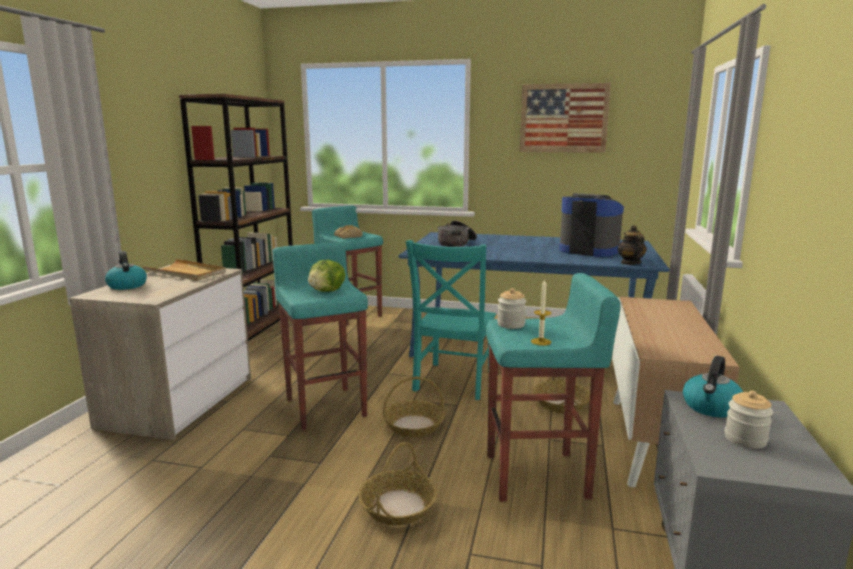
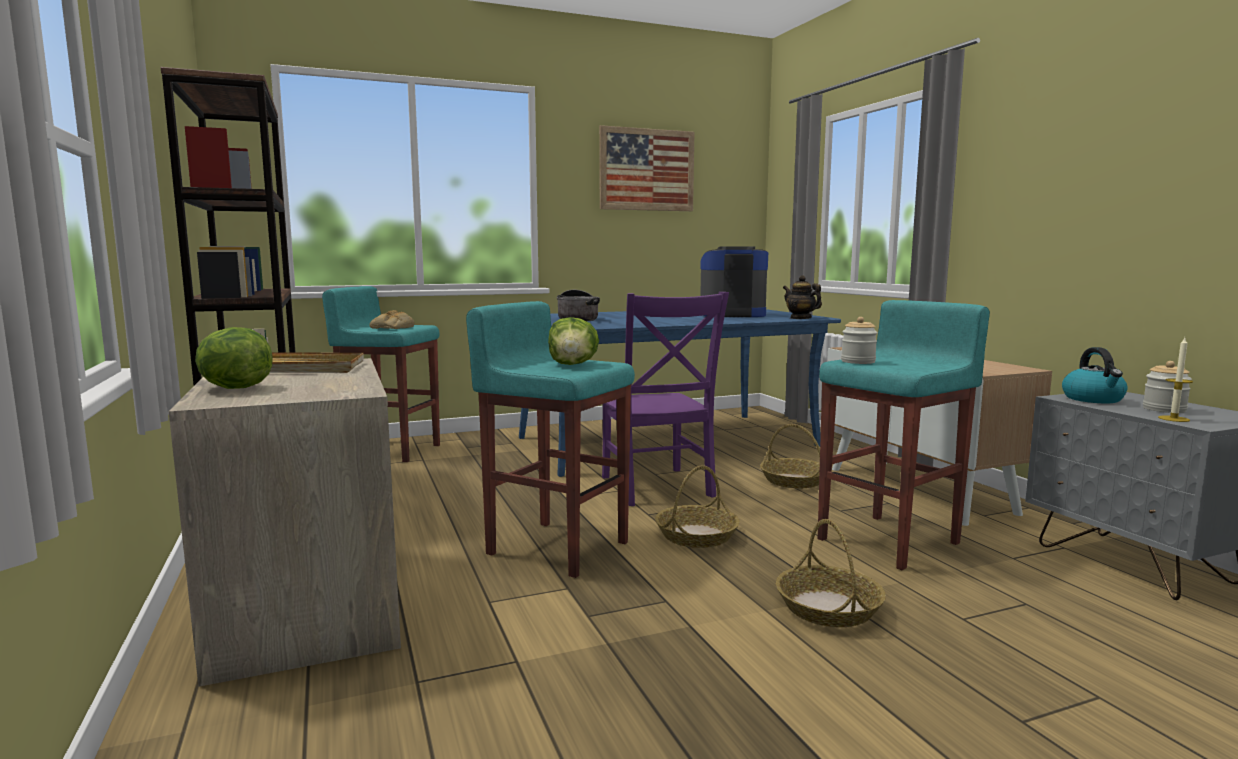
camera: 35 degrees left, 5 degrees down
(127, 285) = (234, 388): kettle -> lettuce
(453, 382) = (657, 488): turquoise chair -> purple chair
(541, 342) = (924, 367): candle -> candle (1173, 419)

